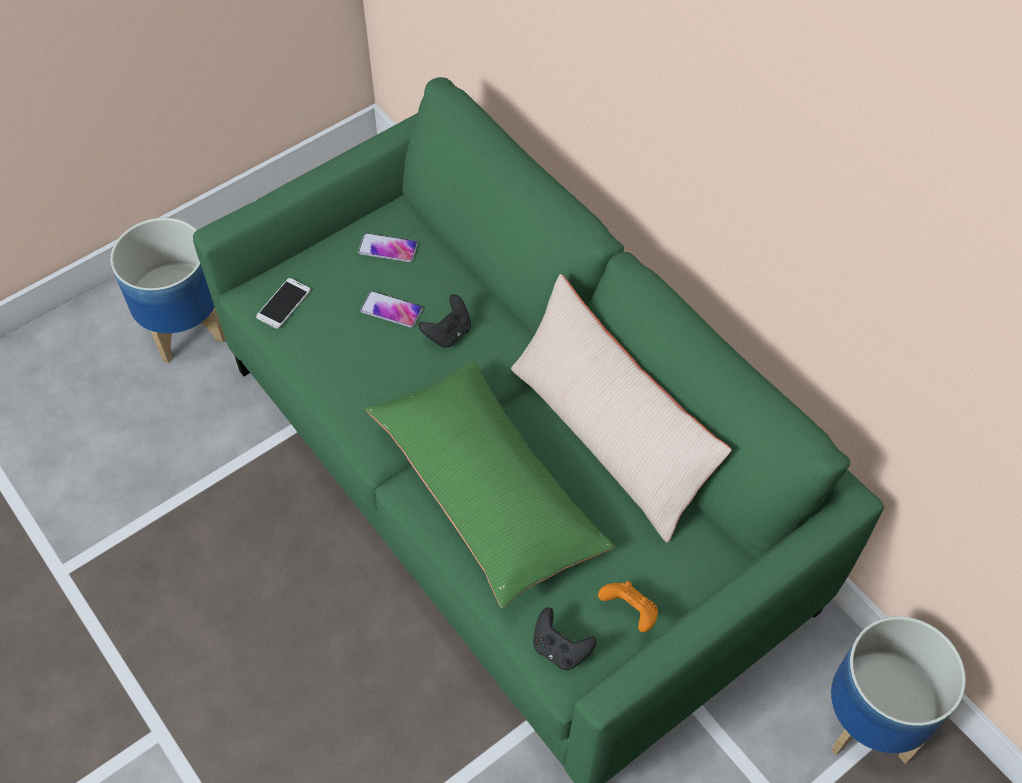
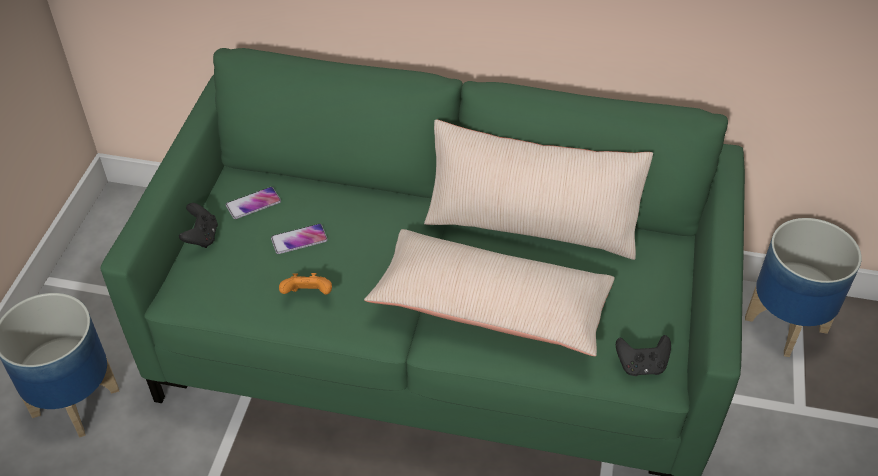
camera: 40 degrees left, 10 degrees down
(283, 303) = (209, 285): phone -> none
(448, 333) = (357, 229): black game controller -> black game controller (202, 237)
(487, 491) = (491, 306): green pillow -> beige pillow
(629, 612) = (658, 313): orange game controller -> orange game controller (308, 295)

